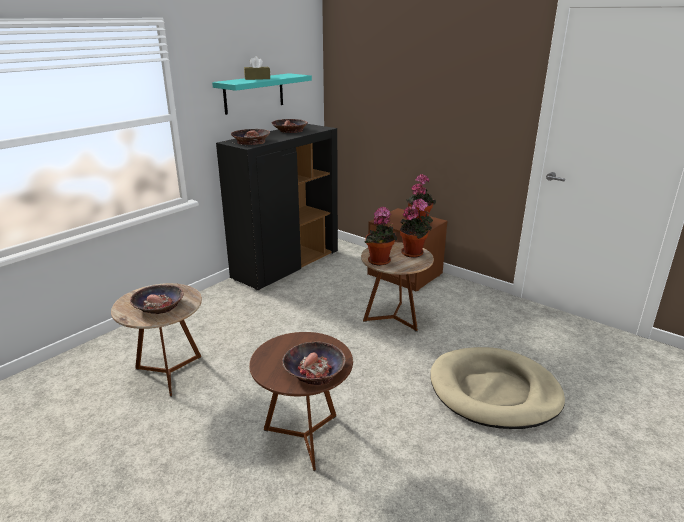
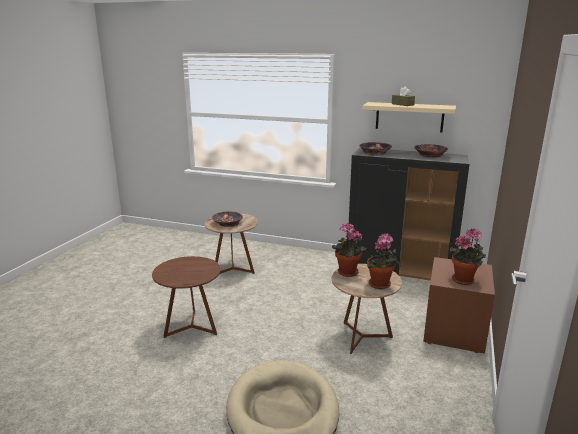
camera: 70 degrees right, 5 degrees down
(254, 93) = (409, 117): turquoise shelf -> beige shelf
(314, 371) = (175, 276): bowl -> none

